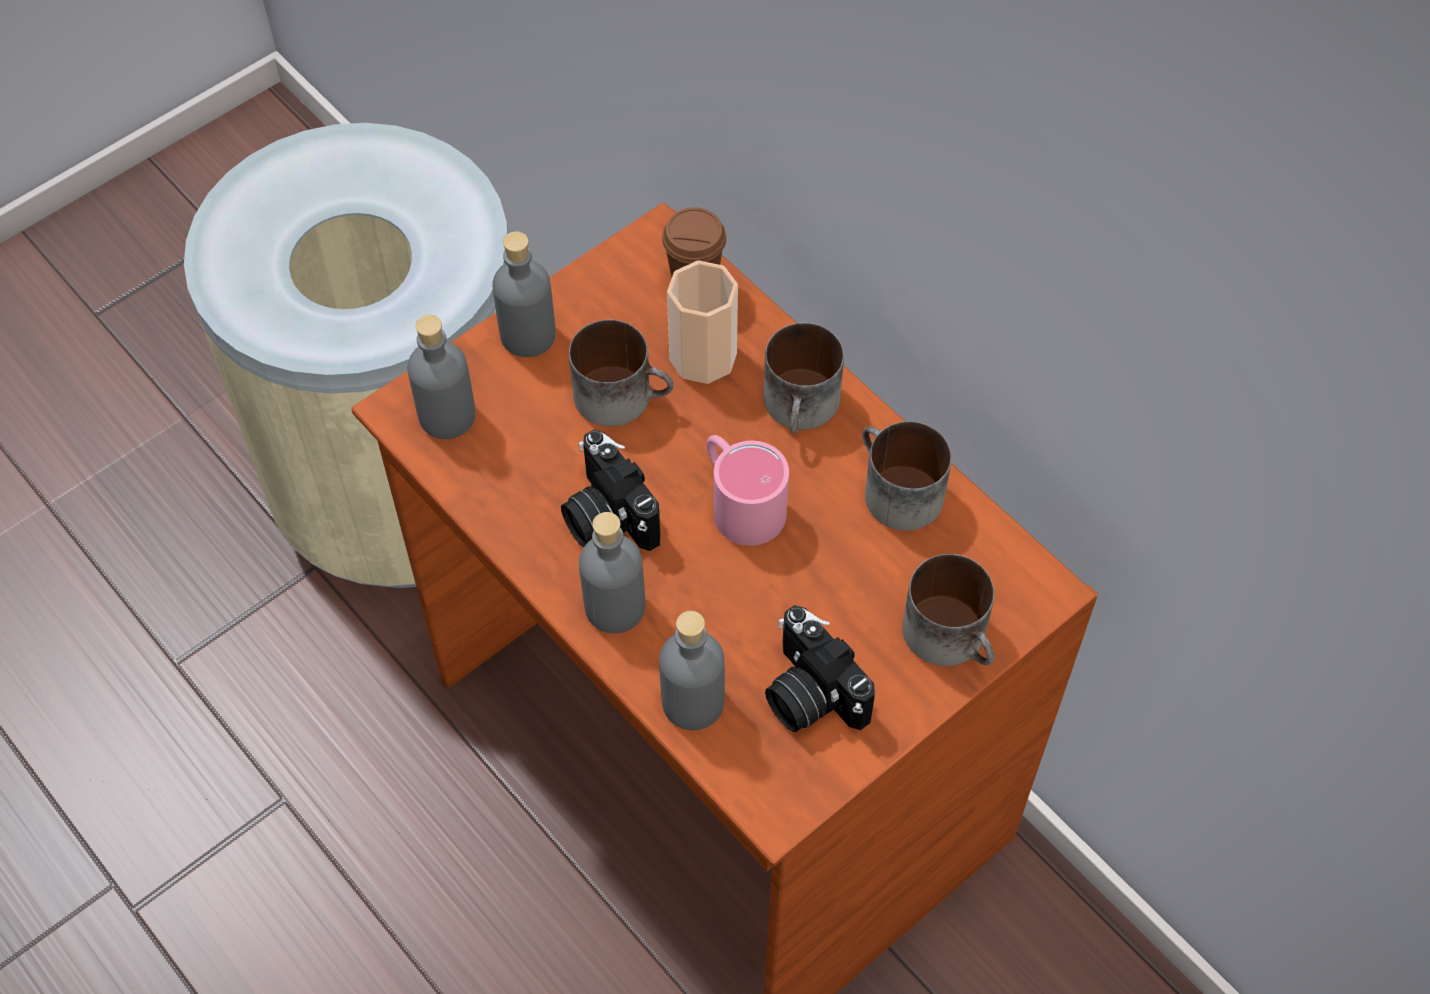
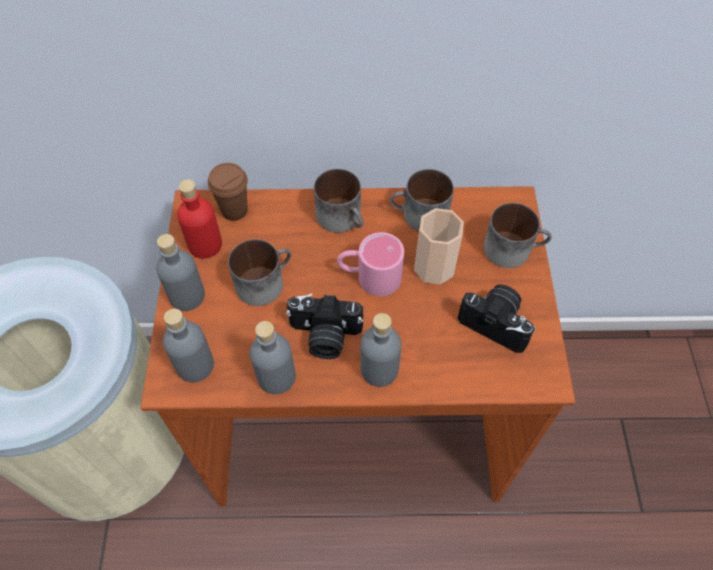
camera: 50 degrees left, 0 degrees up
(615, 295) = (205, 244): none -> red bottle
(692, 702) = (461, 373): grey bottle -> grey bottle (276, 377)
(703, 356) = (276, 235): cup -> cup (434, 267)
(809, 694) = (497, 323): camera -> camera turned 150 degrees counterclockwise

